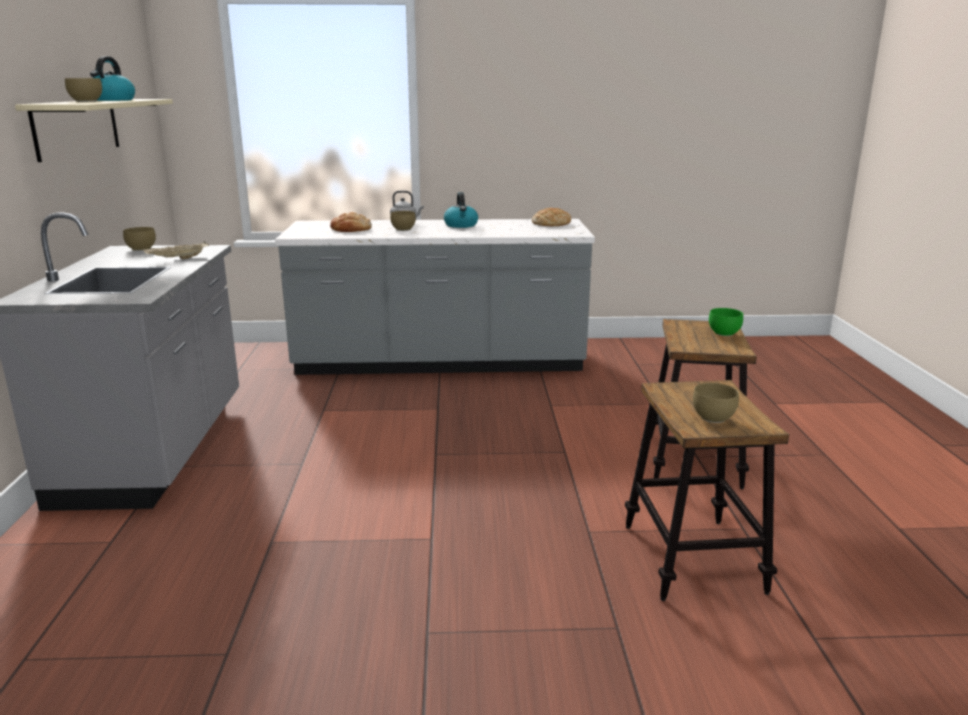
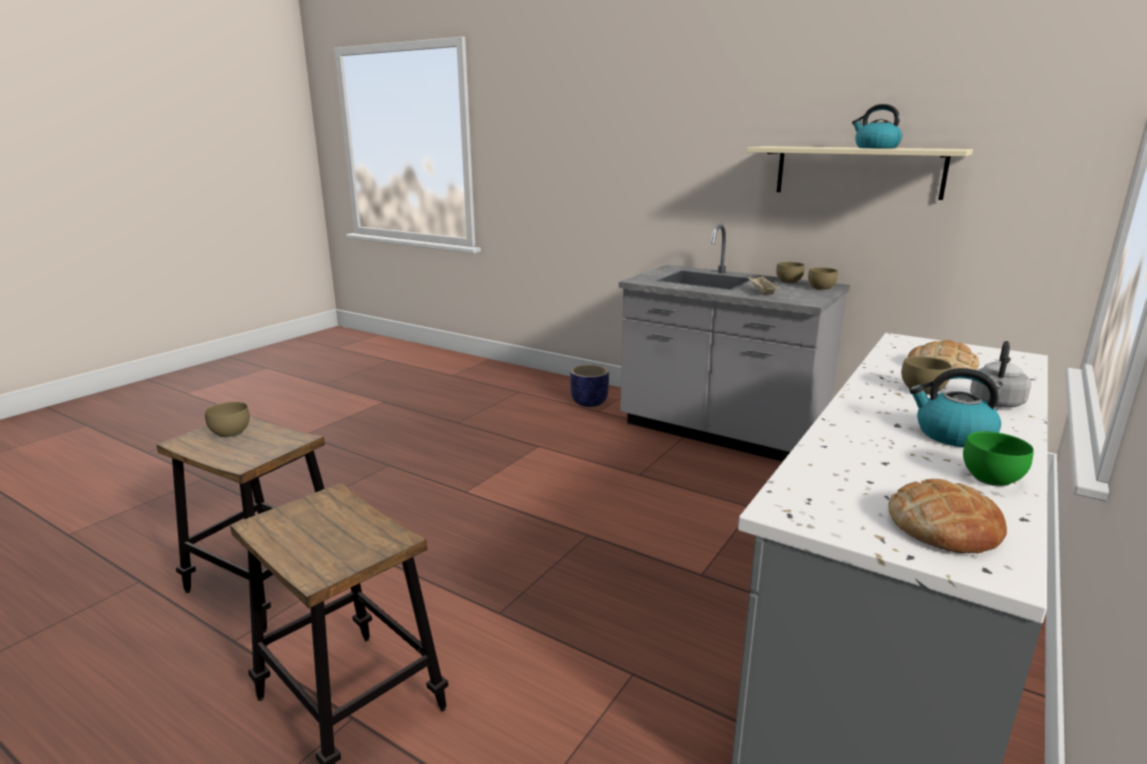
camera: 125 degrees right, 0 degrees up
(71, 561) = (589, 402): none -> planter
(85, 101) = (815, 147): brown bowl -> brown bowl (788, 282)
(722, 333) = (310, 553): green bowl -> green bowl (992, 478)

